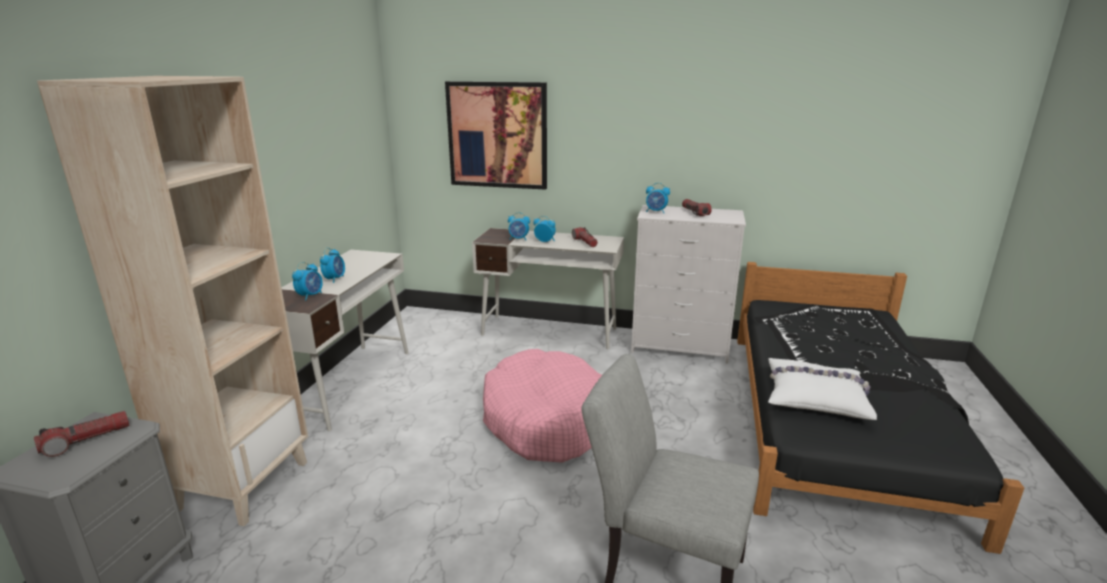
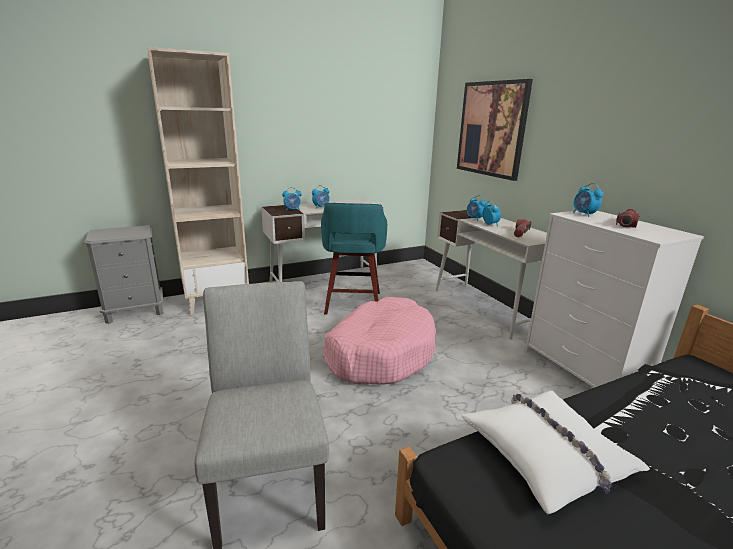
camera: 50 degrees right, 0 degrees up
(86, 440) = (126, 231): flashlight -> none
(431, 390) = (353, 304): none -> turquoise stool

